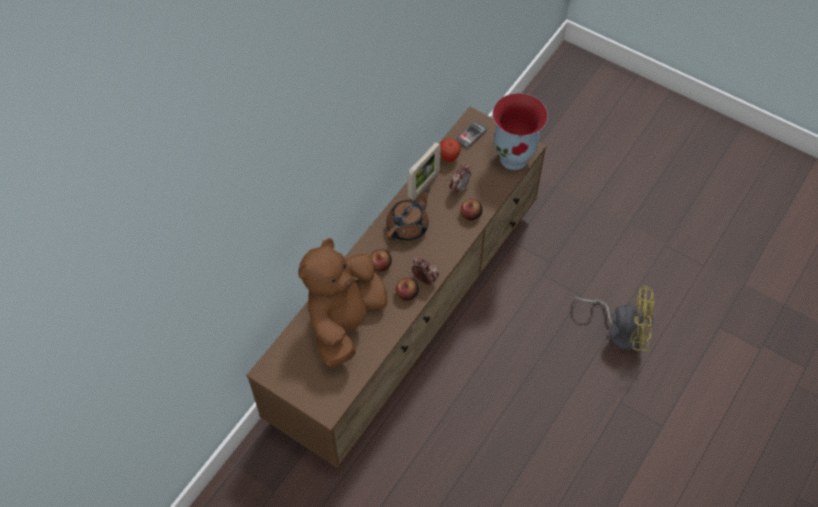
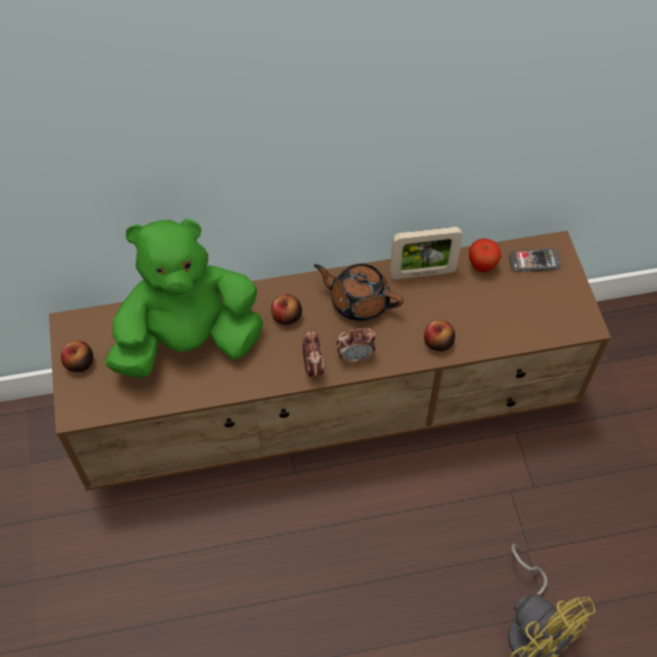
camera: 45 degrees right, 0 degrees up
(344, 322) = (188, 342): brown plush toy -> green plush toy
(407, 293) = (279, 366): apple -> apple (79, 363)
(408, 226) = (358, 301): brown teapot -> brown teapot turned 150 degrees counterclockwise
(459, 188) = (457, 305): alarm clock -> alarm clock (355, 356)
(514, 158) = (555, 322): vase -> none

